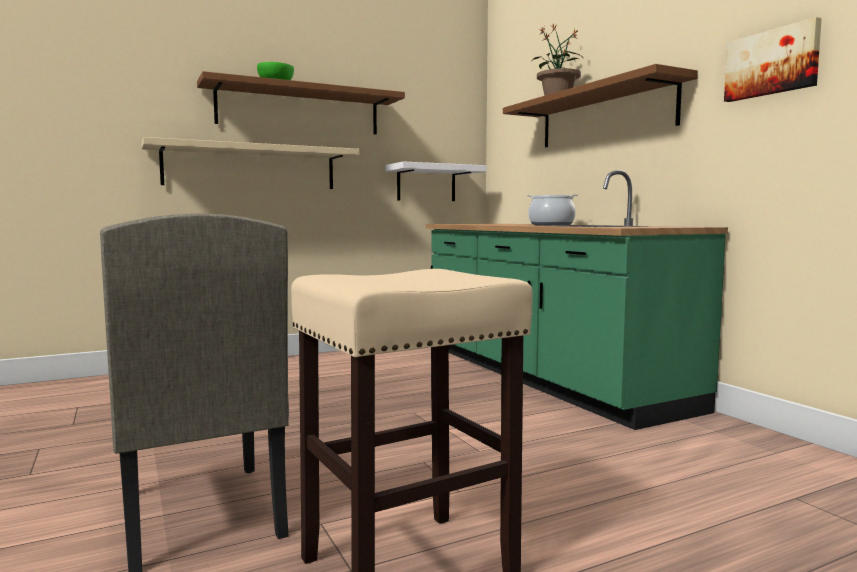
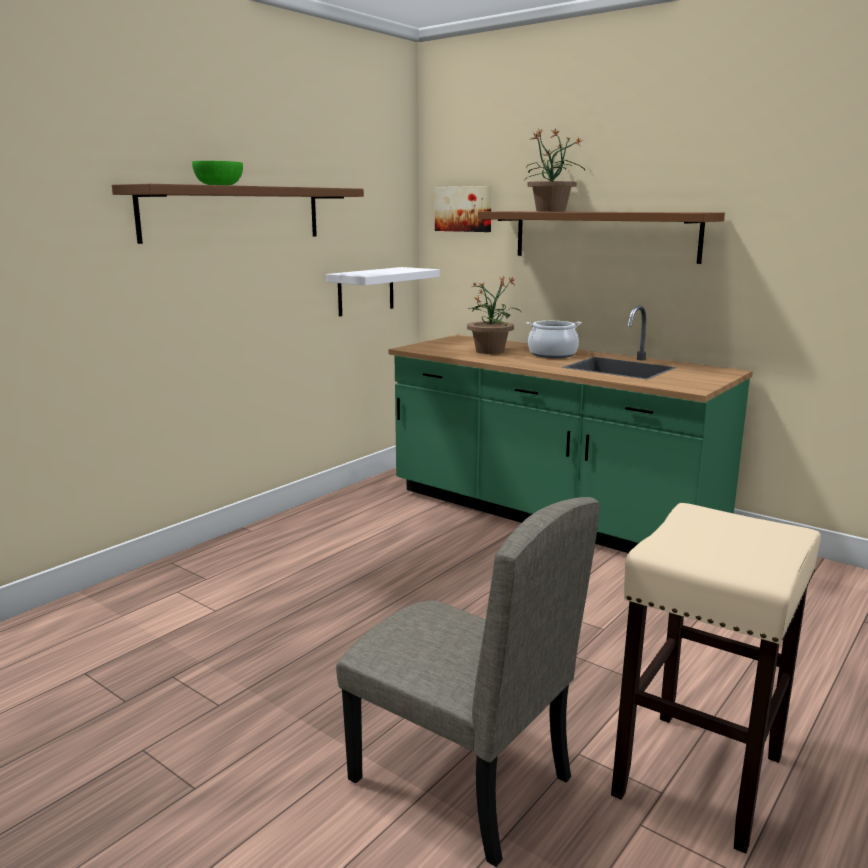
camera: 25 degrees left, 10 degrees up
(251, 167) = (184, 298): beige shelf -> none
(503, 224) = (490, 351): none -> potted plant
(772, 63) = (807, 224): picture -> picture (464, 209)

